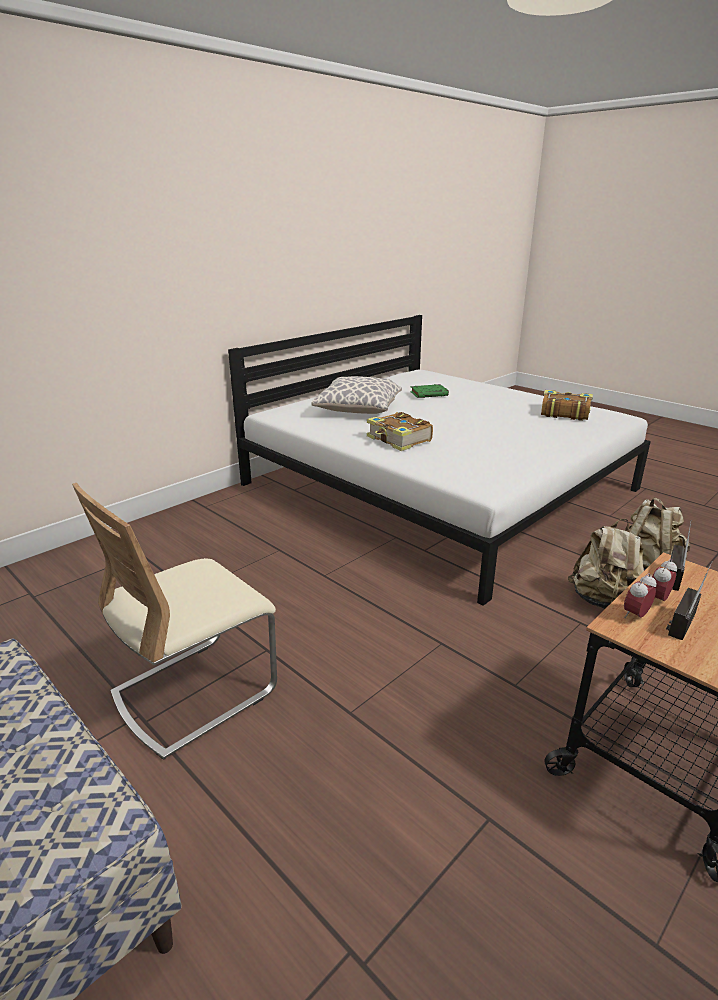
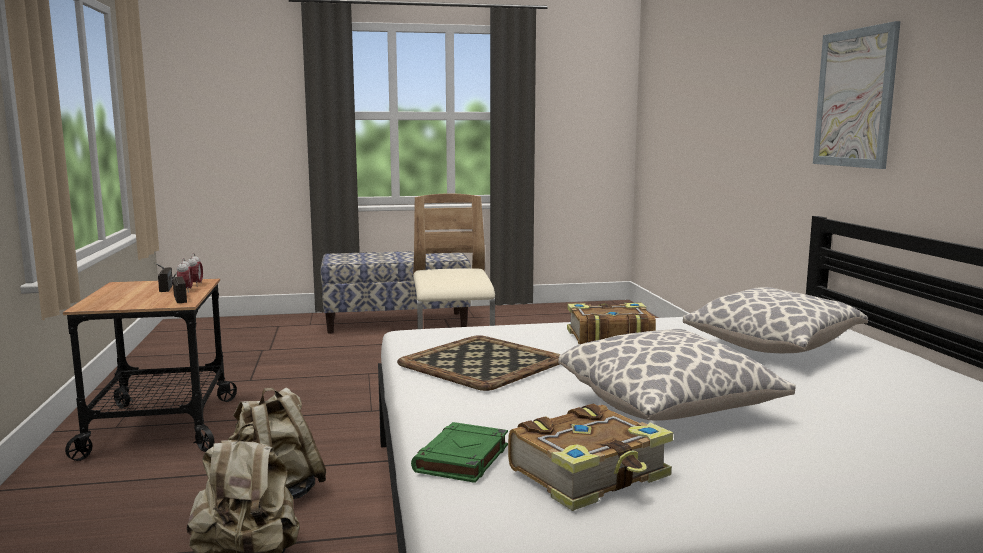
camera: 125 degrees right, 15 degrees down
(237, 259) = (855, 98): none -> picture
(429, 394) = (846, 401): green book -> green book (462, 459)
(485, 414) = (669, 408): none -> pillow
(502, 453) = (483, 363): none -> tray

